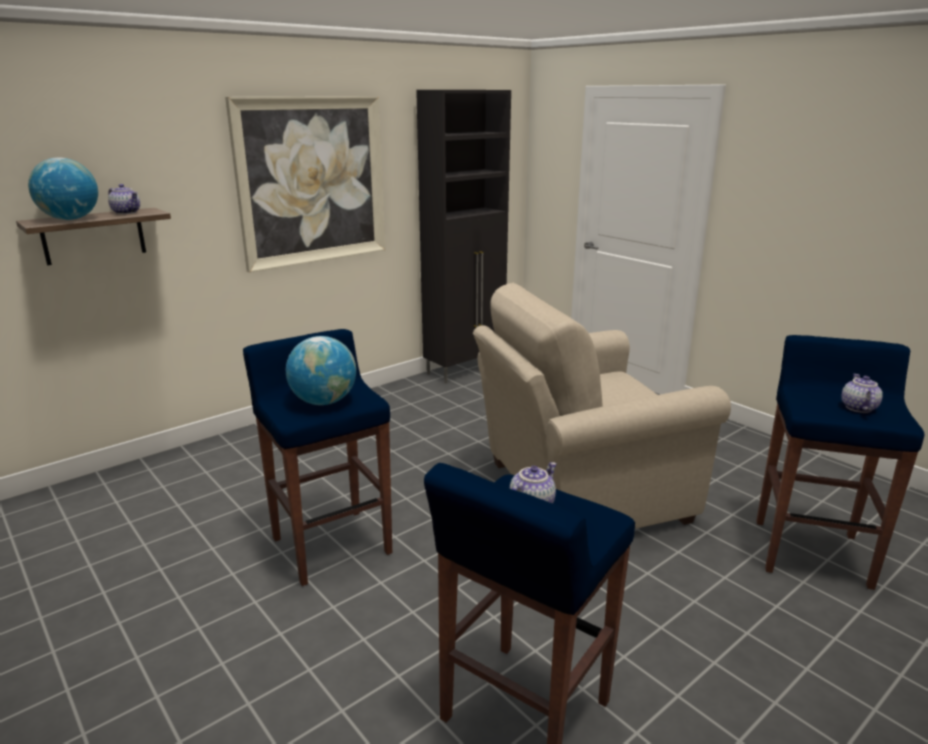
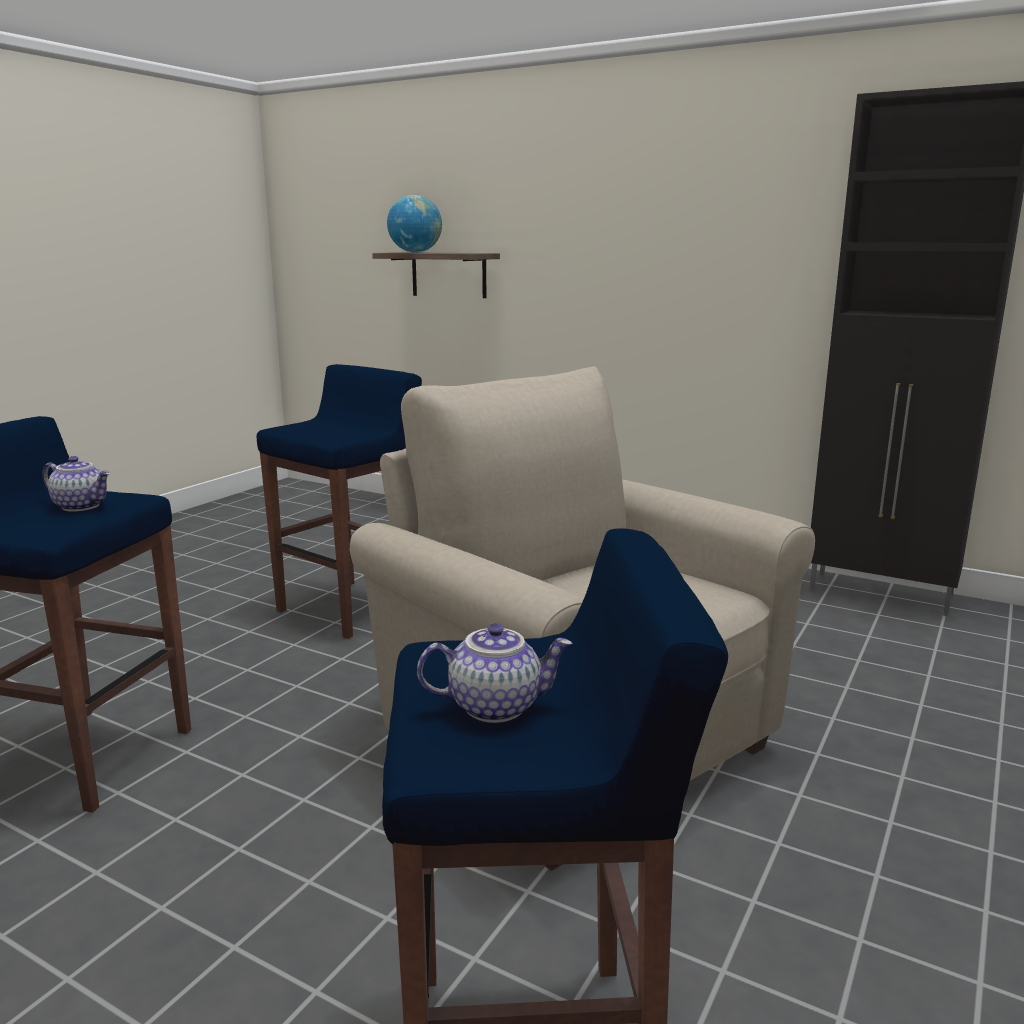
camera: 70 degrees right, 5 degrees down
(127, 212) = (462, 252): teapot -> none
(312, 181) = (675, 240): picture -> none
(324, 402) = (323, 429): globe -> none

